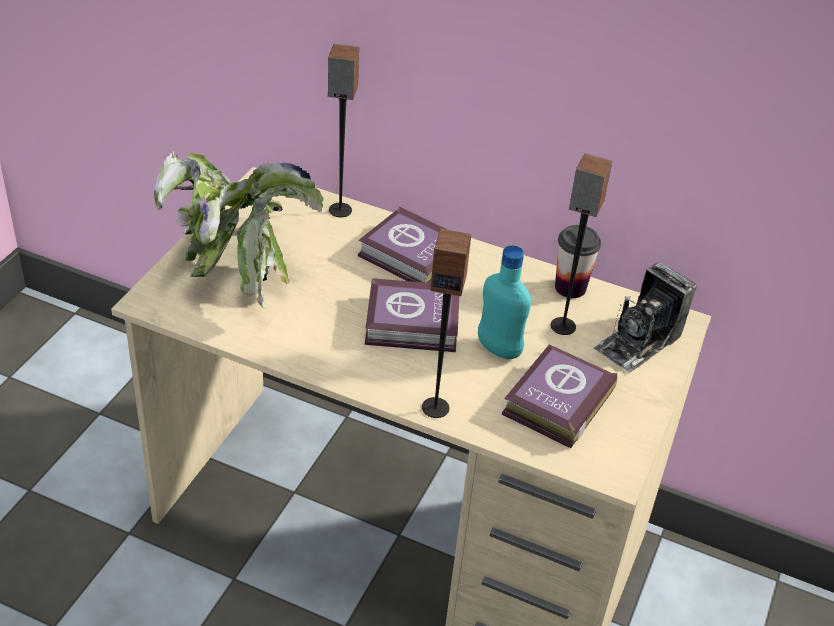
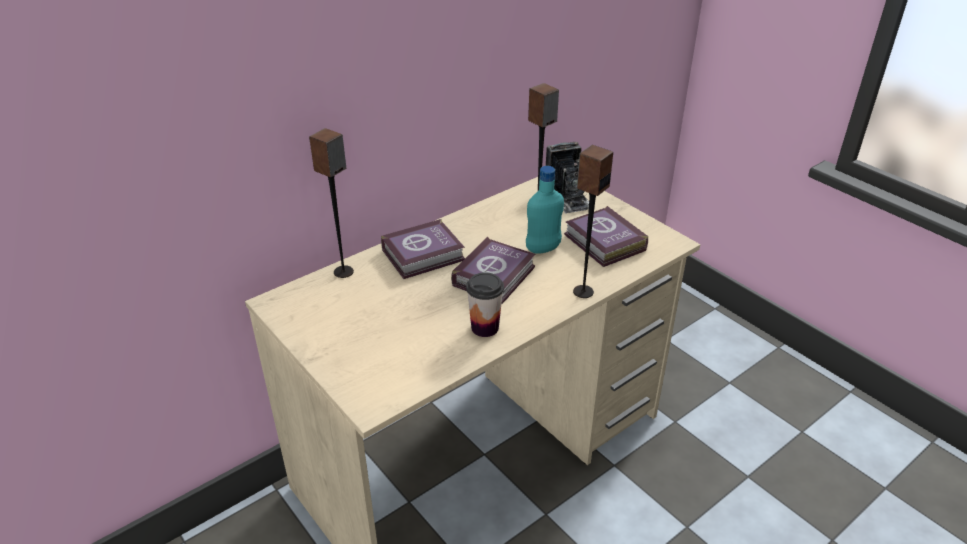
camera: 60 degrees left, 5 degrees down
(238, 269) = (370, 343): potted plant -> none
(570, 287) = (503, 203): cup -> cup (485, 328)

